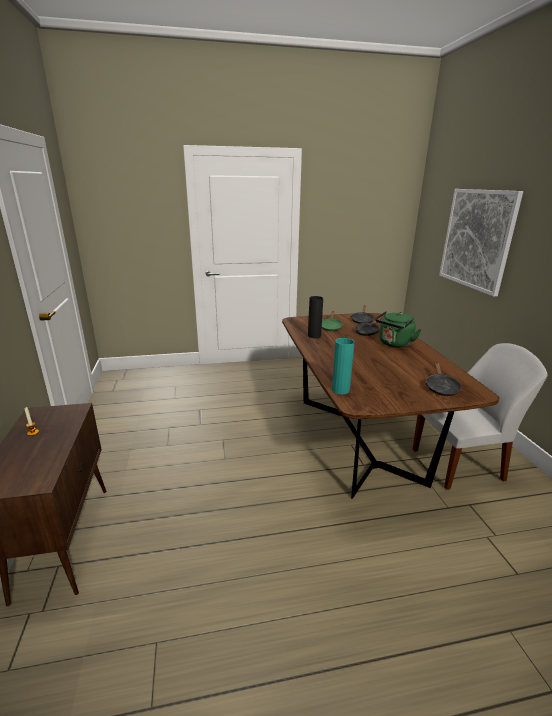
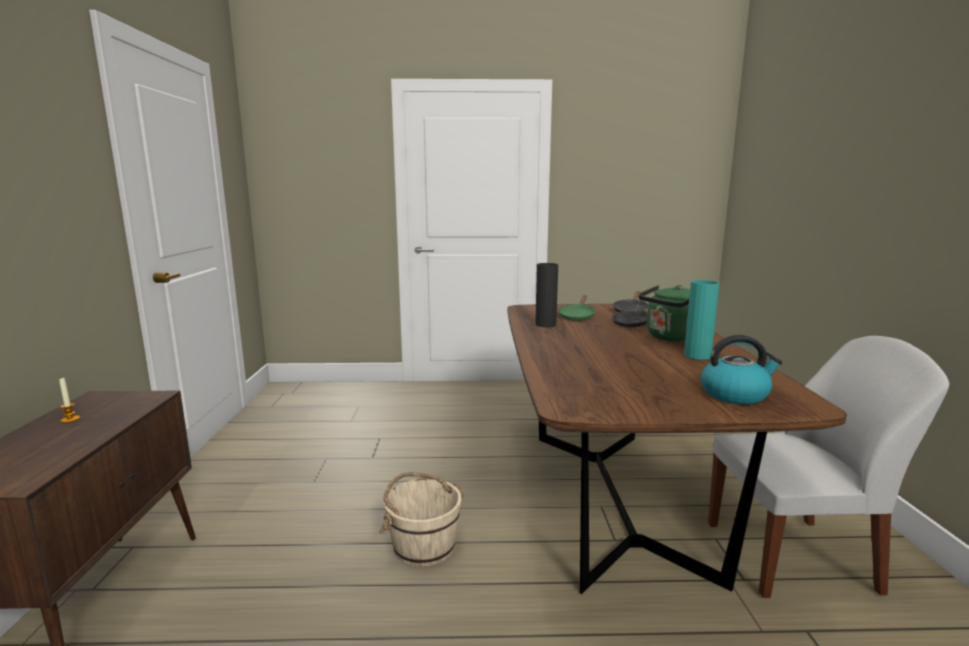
camera: 10 degrees right, 10 degrees down
(254, 480) = (423, 545): none -> beige bucket
(340, 390) = (552, 388): turquoise vase -> turquoise vase (697, 356)
(441, 387) = (735, 394): black frying pan -> kettle
(477, 239) = (818, 187): picture -> none

